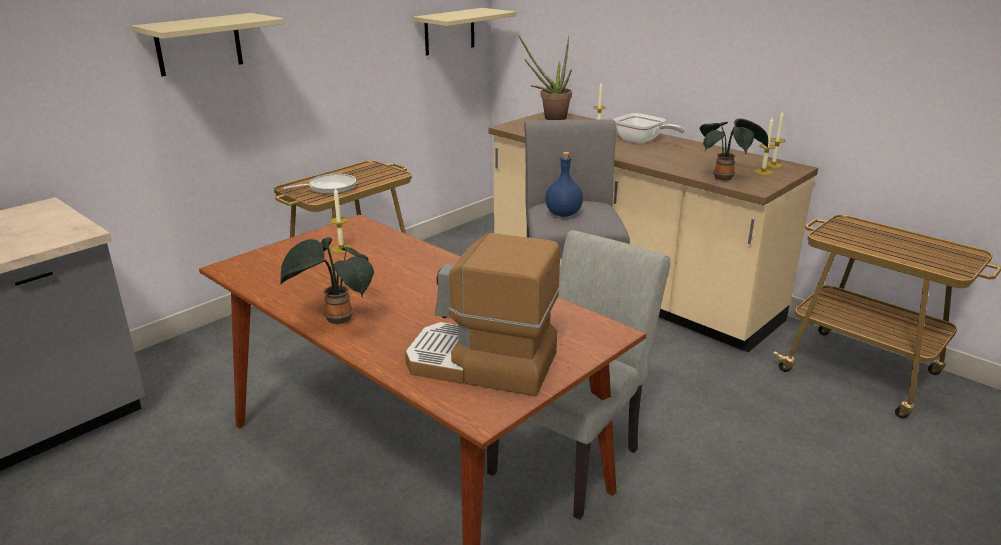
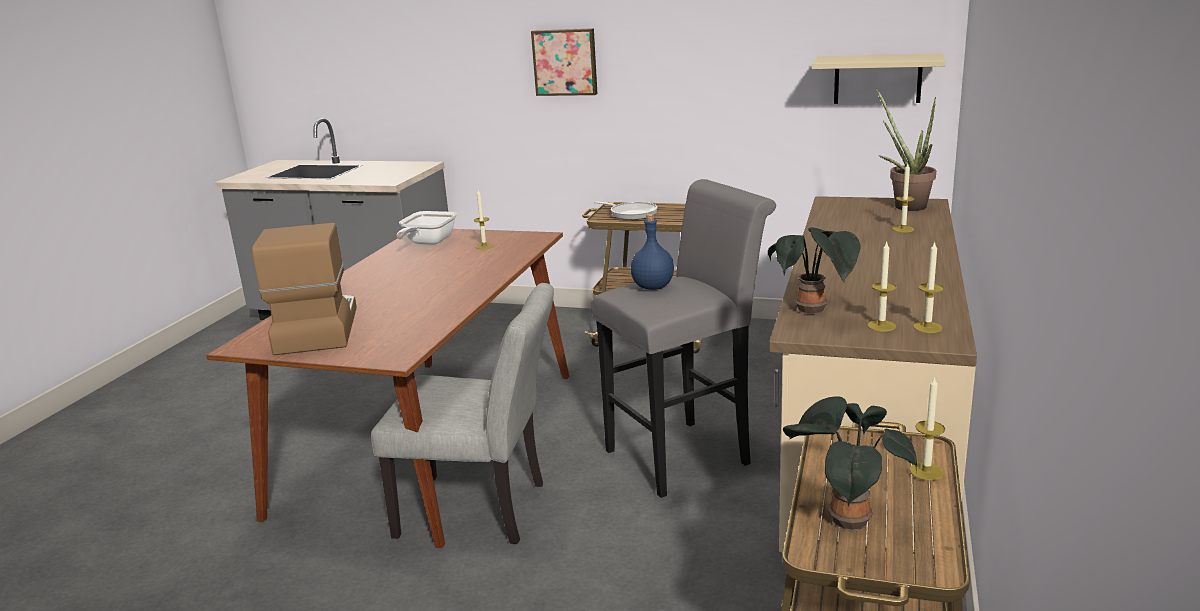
camera: 65 degrees right, 5 degrees down
(199, 44) = (565, 62): beige shelf -> picture
(335, 320) = (359, 277): potted plant -> potted plant (844, 520)
(642, 141) = (895, 253): frying pan -> frying pan (427, 243)
(876, 228) = (926, 471): none -> candle

